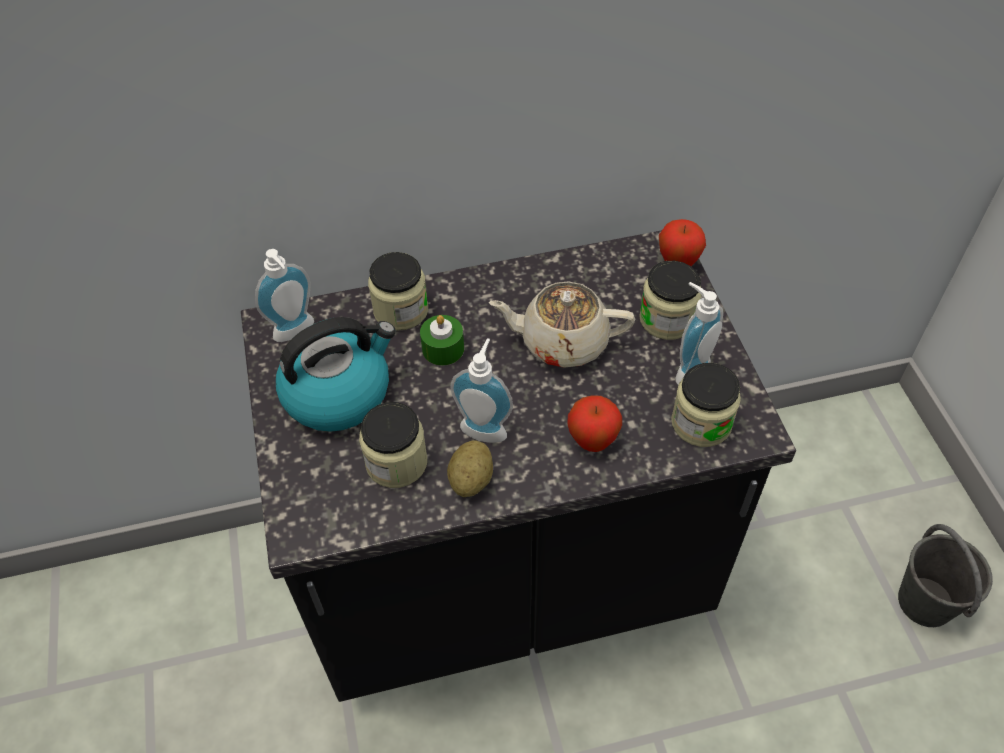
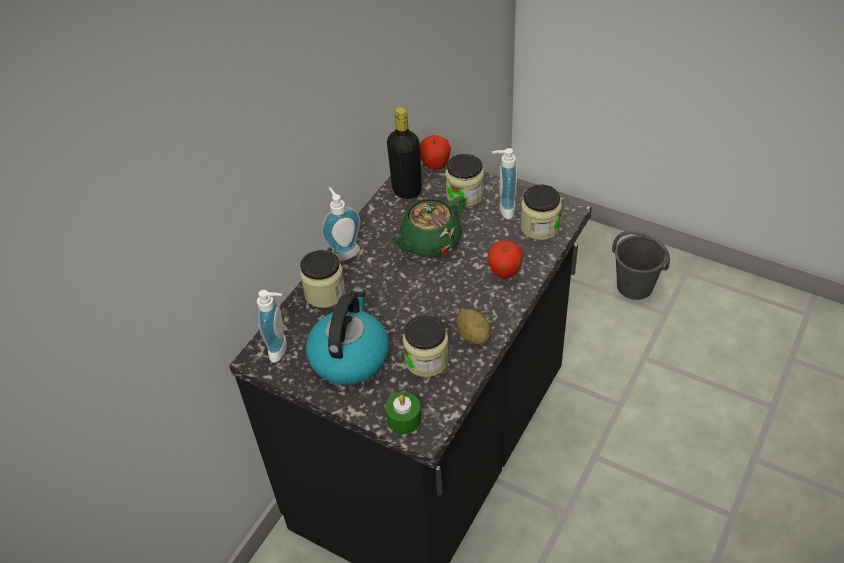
camera: 45 degrees left, 5 degrees down
(443, 349) = (374, 292): green candle -> green candle (404, 419)
(485, 427) = (447, 308): soap dispenser -> soap dispenser (343, 252)
(562, 341) = (429, 242): beige teapot -> green teapot
(614, 267) = (407, 190): none -> black bottle

